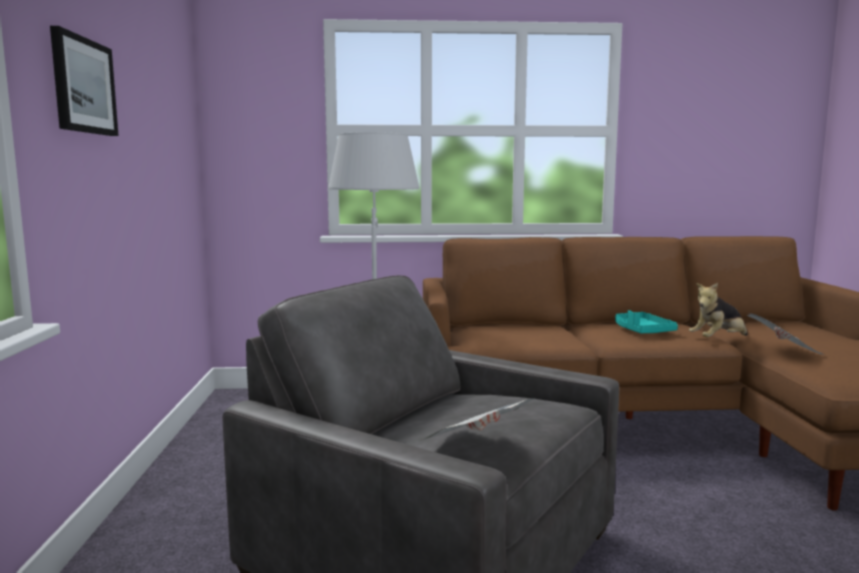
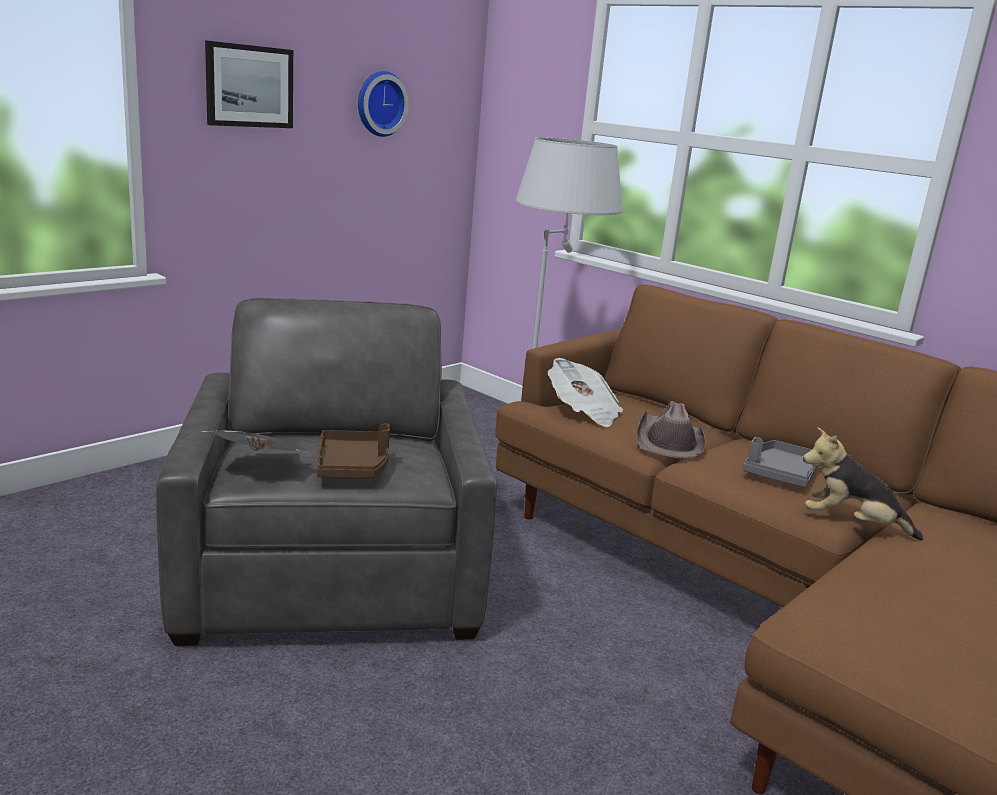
camera: 45 degrees right, 10 degrees up
(156, 115) = (379, 103): none -> wall clock
(520, 416) = (353, 466): none -> brown tray
(566, 336) = (669, 440): none -> brown hat
(641, 331) = (780, 473): turquoise tray -> grey tray
(783, 352) = (882, 573): newspaper -> newspaper (583, 412)

